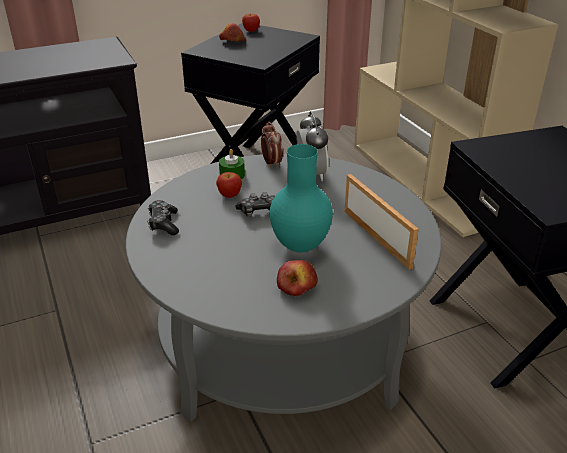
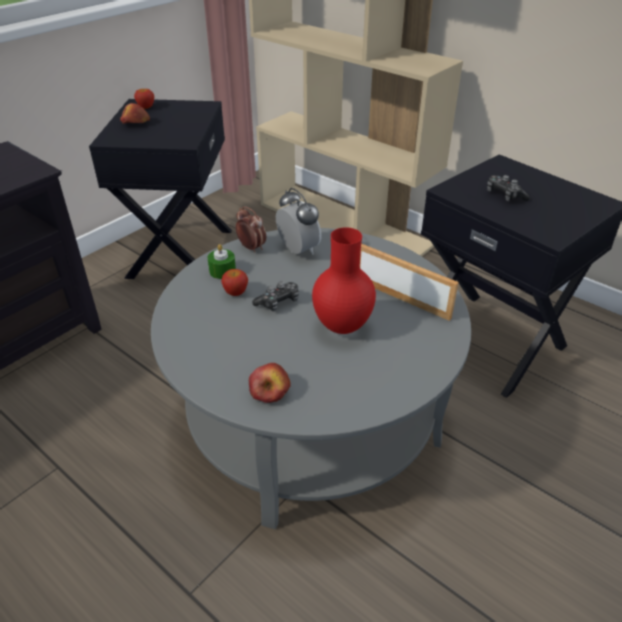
camera: 25 degrees left, 5 degrees up
(163, 224) = (192, 343): game controller -> game controller (504, 195)
(297, 287) = (369, 368): apple -> apple (270, 390)
(299, 247) = (342, 328): turquoise vase -> red vase

